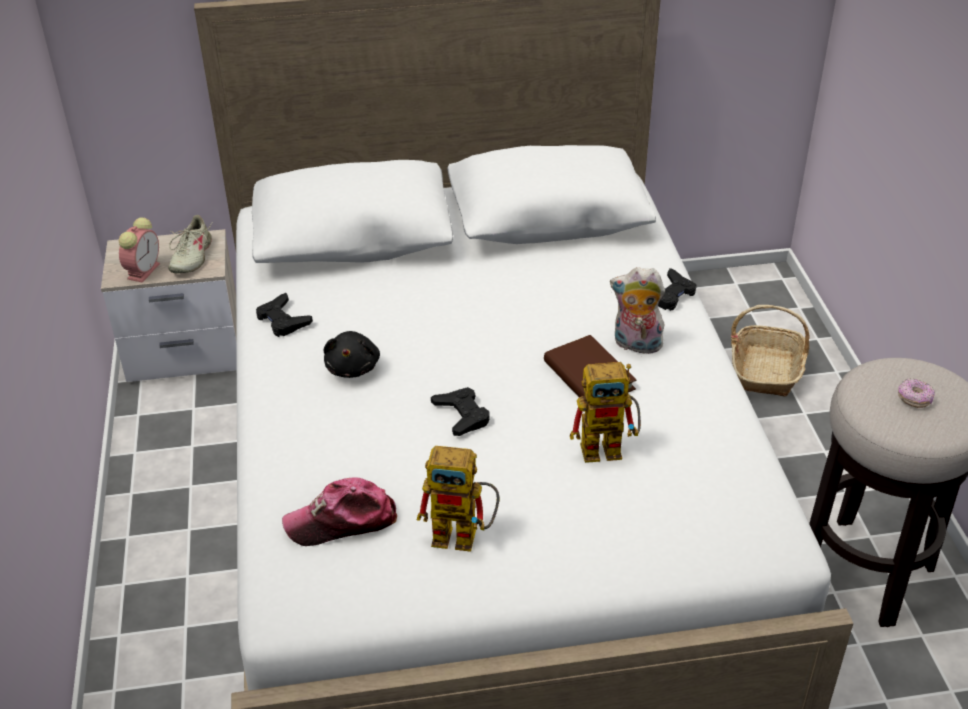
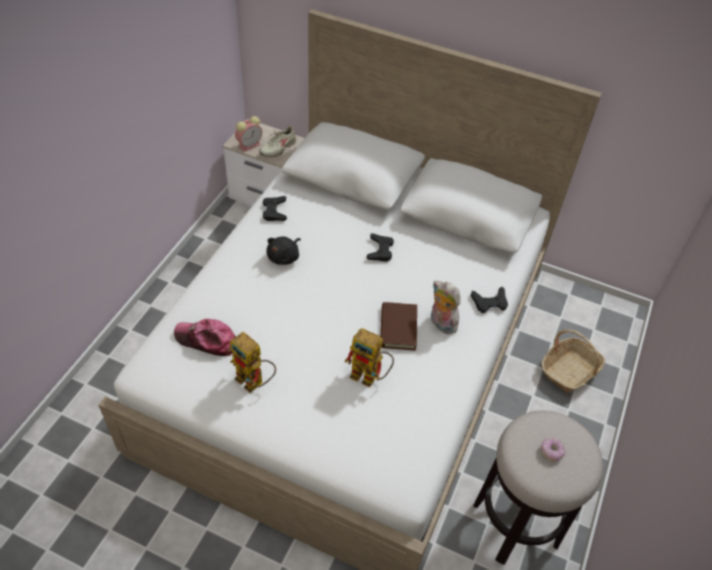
camera: 30 degrees right, 10 degrees up
(462, 415) = (312, 314): black game controller -> black game controller (380, 250)

